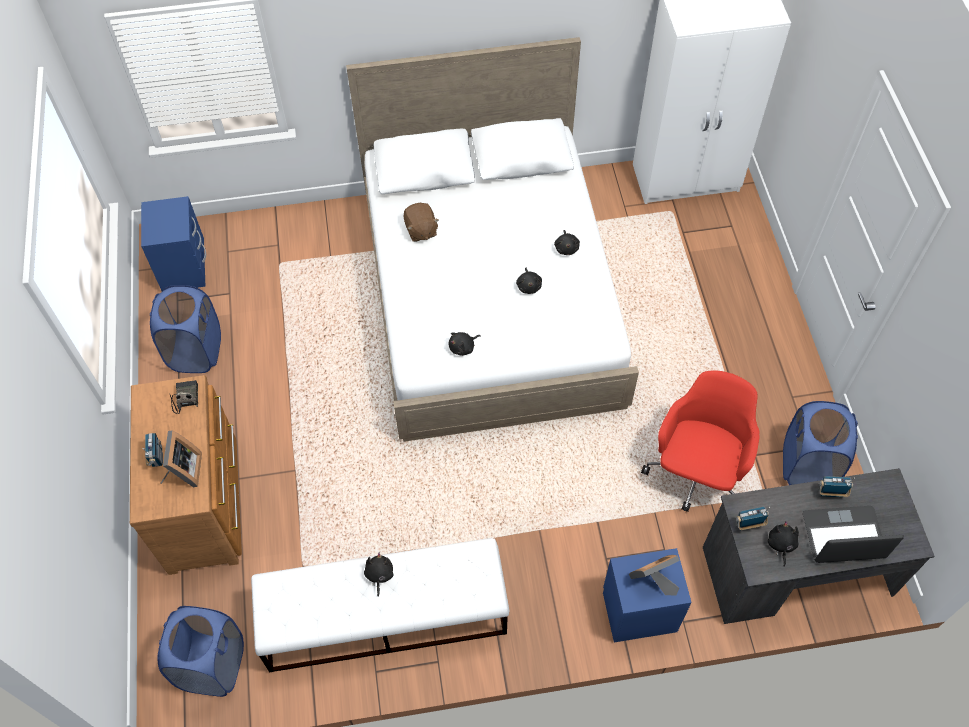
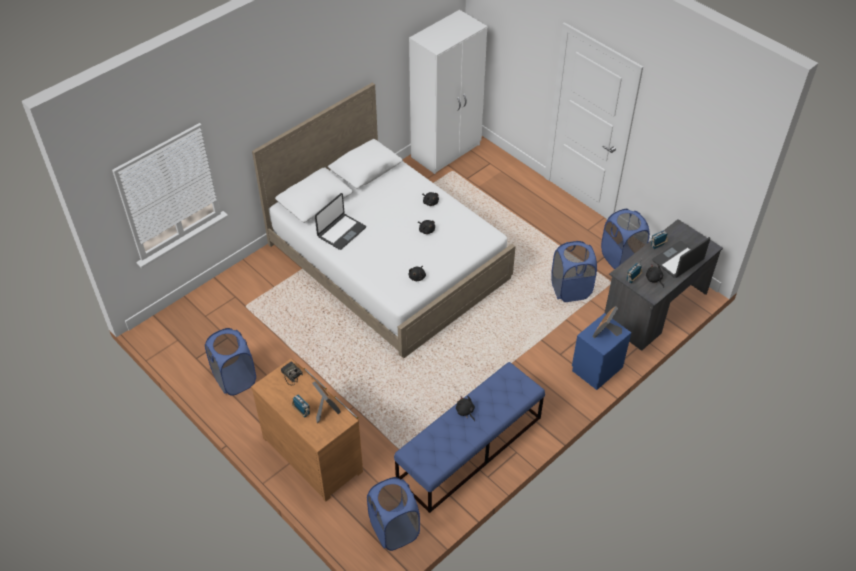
camera: 35 degrees left, 10 degrees down
(184, 267) = (184, 338): blue nightstand -> none
(384, 618) = (469, 449): white bench -> blue bench
(421, 230) = (341, 232): brown plush toy -> laptop
(696, 472) = (570, 289): red office chair -> blue laundry basket

